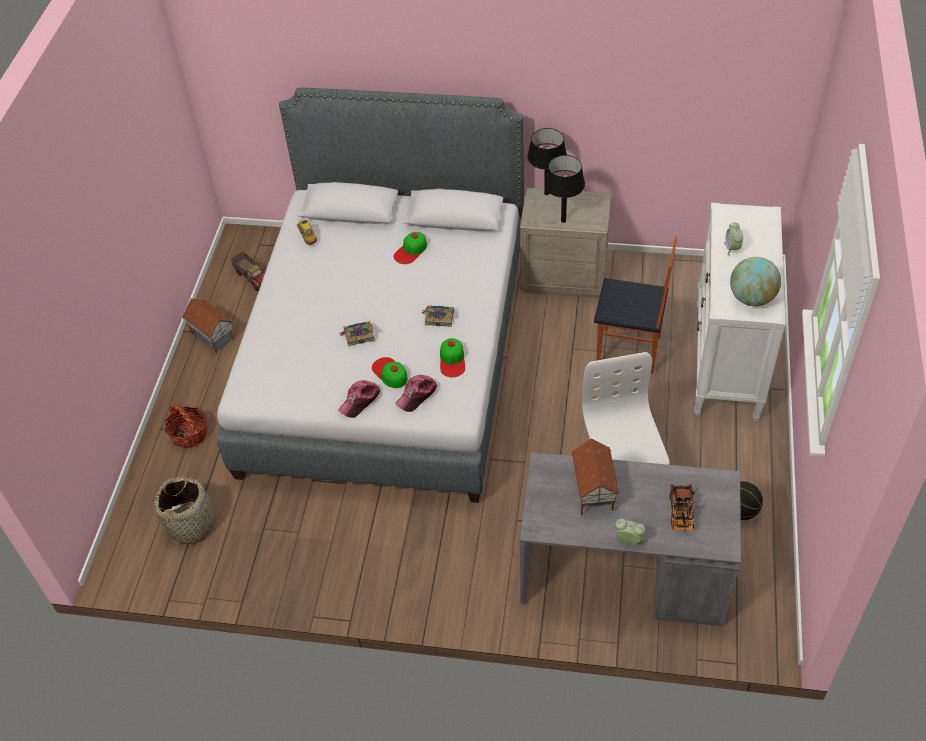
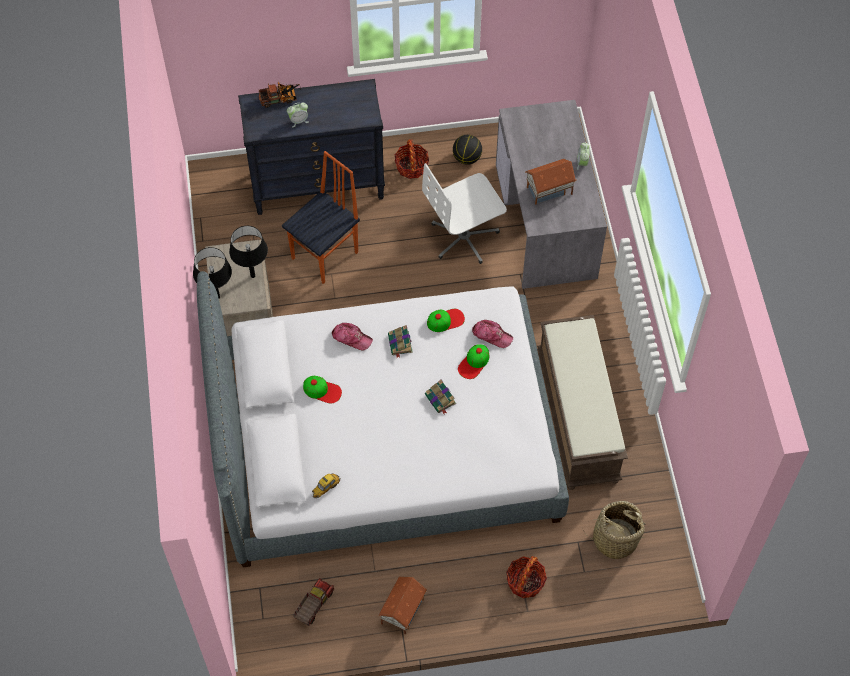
camera: 110 degrees left, 10 degrees up
(347, 528) = (576, 416): none -> brown bench
(360, 401) = (511, 376): cap -> cap (351, 338)
(629, 351) = (326, 255): chair -> chair turned 45 degrees clockwise
(681, 515) = (550, 136): toy truck -> toy truck (280, 99)
(727, 361) = (318, 185): white dresser -> black dresser
(737, 451) = (411, 167): none -> basket
(752, 298) = (353, 101): globe -> none

